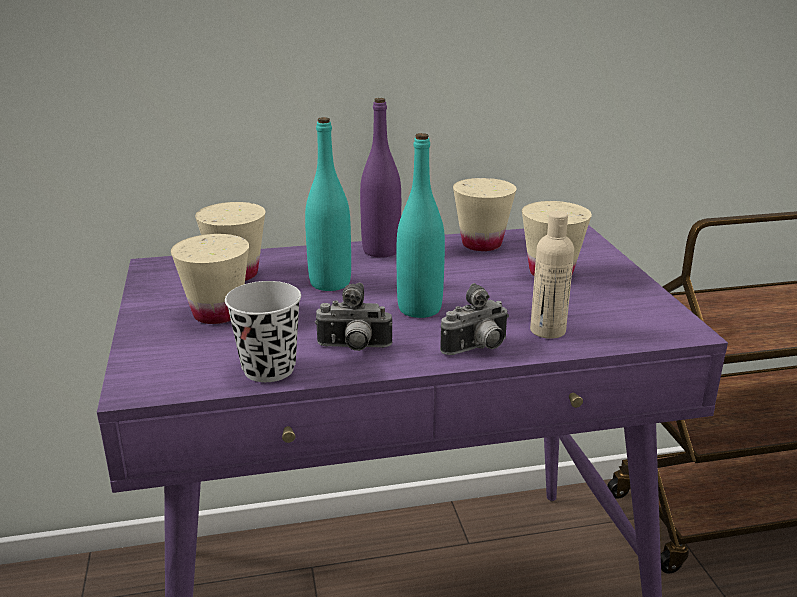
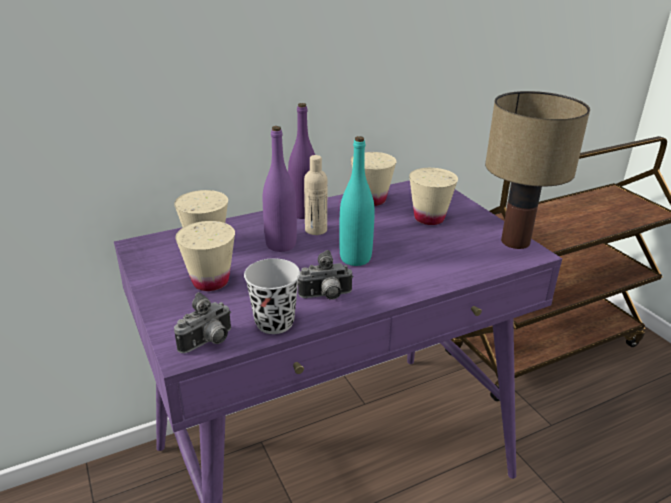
camera: 15 degrees left, 5 degrees up
(330, 283) = (281, 245): turquoise bottle -> purple bottle
(477, 349) = (410, 285): camera -> camera (208, 343)
(547, 330) = (449, 264): beige bottle -> beige bottle (316, 230)
(663, 312) = (514, 241): none -> table lamp

